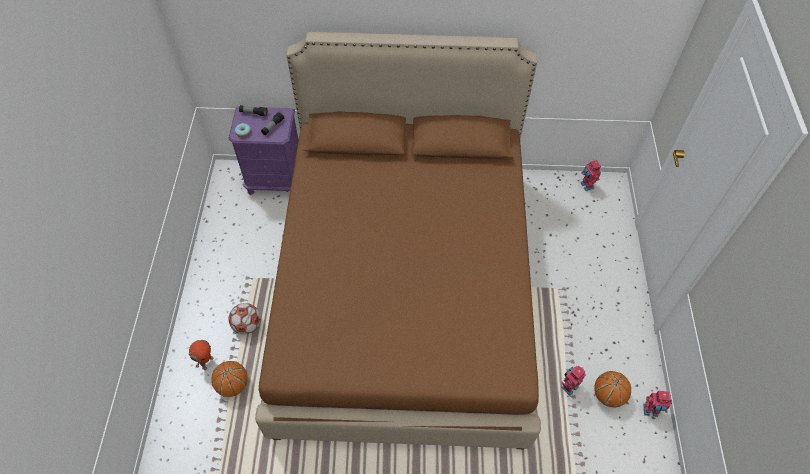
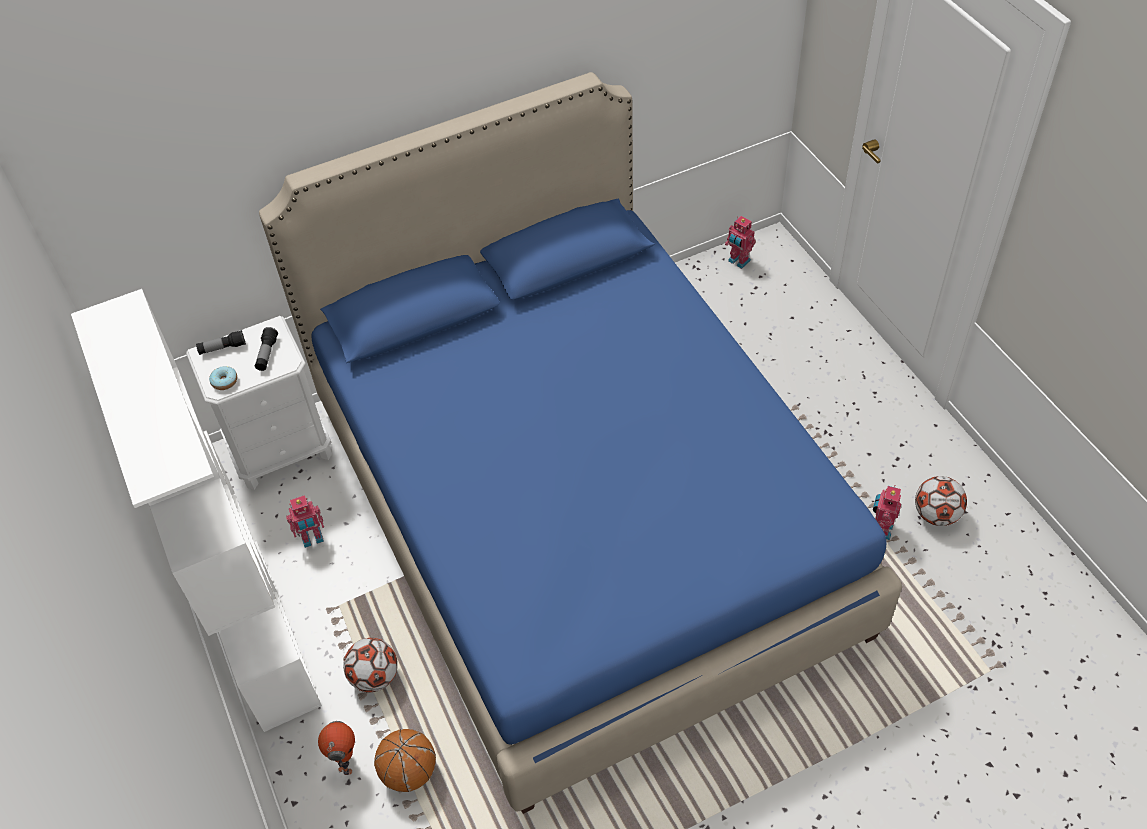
camera: 25 degrees left, 5 degrees down
(207, 272) = (258, 632): none -> white bookcase
(276, 180) = (282, 450): purple nightstand -> white nightstand
(404, 290) = (579, 514): brown bed -> blue bed
(608, 395) = (936, 514): basketball -> football
(650, 411) = (999, 507): toy robot -> toy robot (312, 539)

